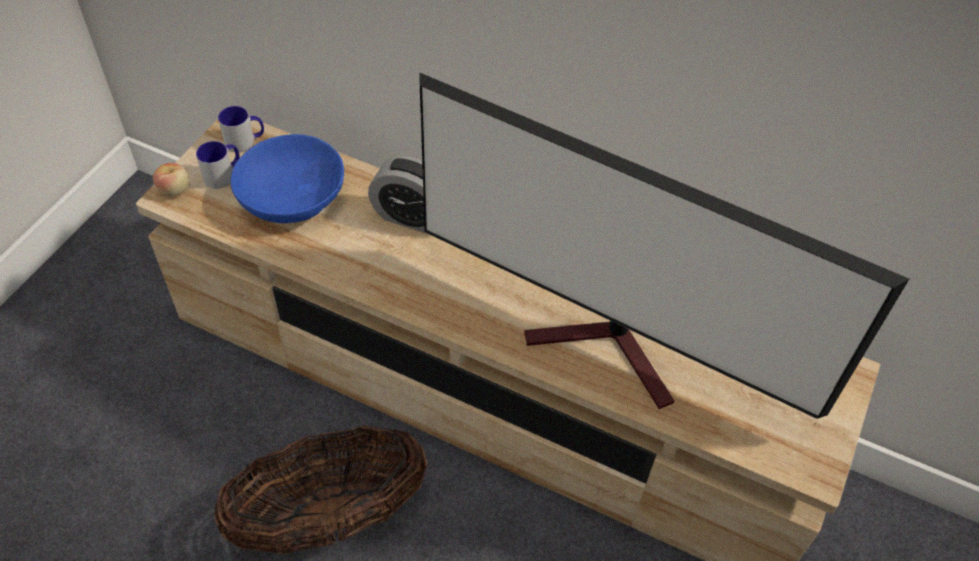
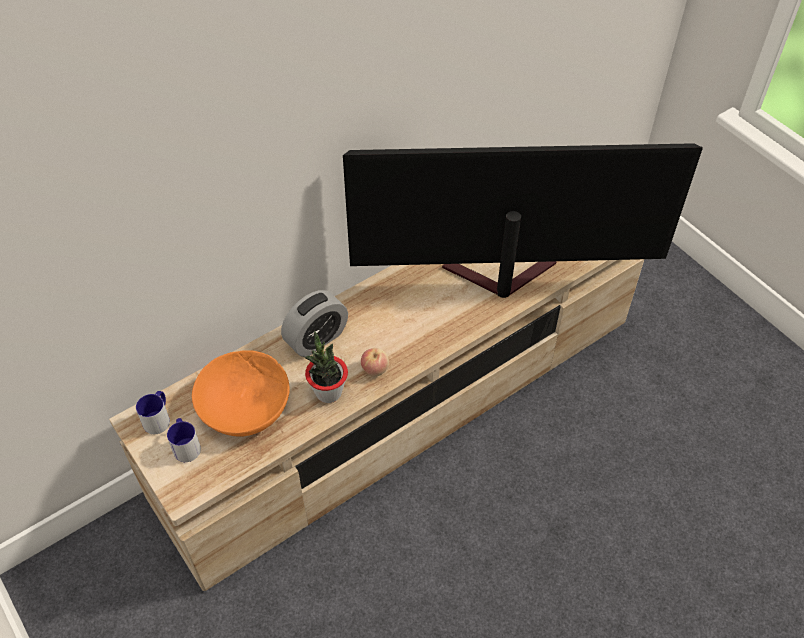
camera: 60 degrees left, 0 degrees up
(175, 189) = (178, 486): apple -> apple (375, 369)
(292, 197) = (244, 406): blue bowl -> orange bowl
(330, 517) = (450, 545): basket -> none
(347, 256) = (328, 392): none -> potted plant
(612, 351) = (497, 280): television -> television turned 150 degrees counterclockwise

